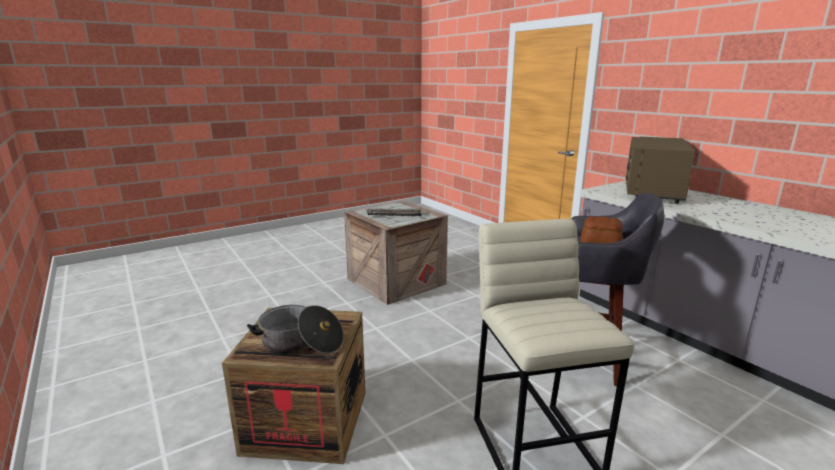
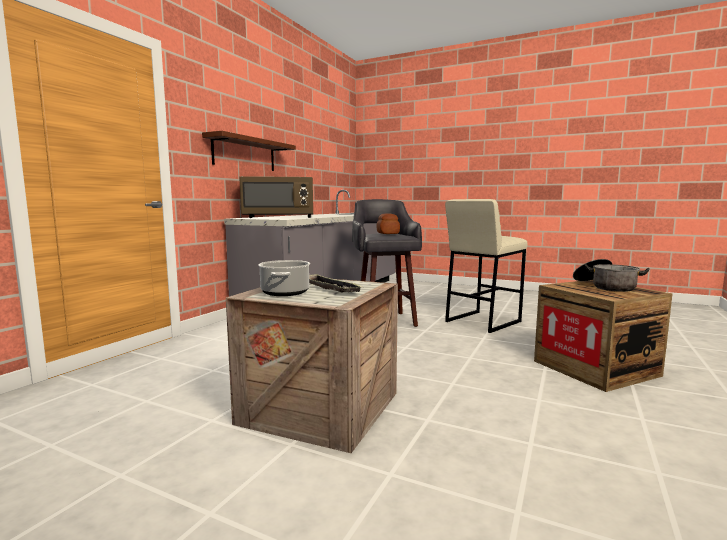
camera: 120 degrees left, 10 degrees down
(397, 208) = (285, 292): none -> cooking pot
(691, 108) = (244, 154): none -> brown shelf

